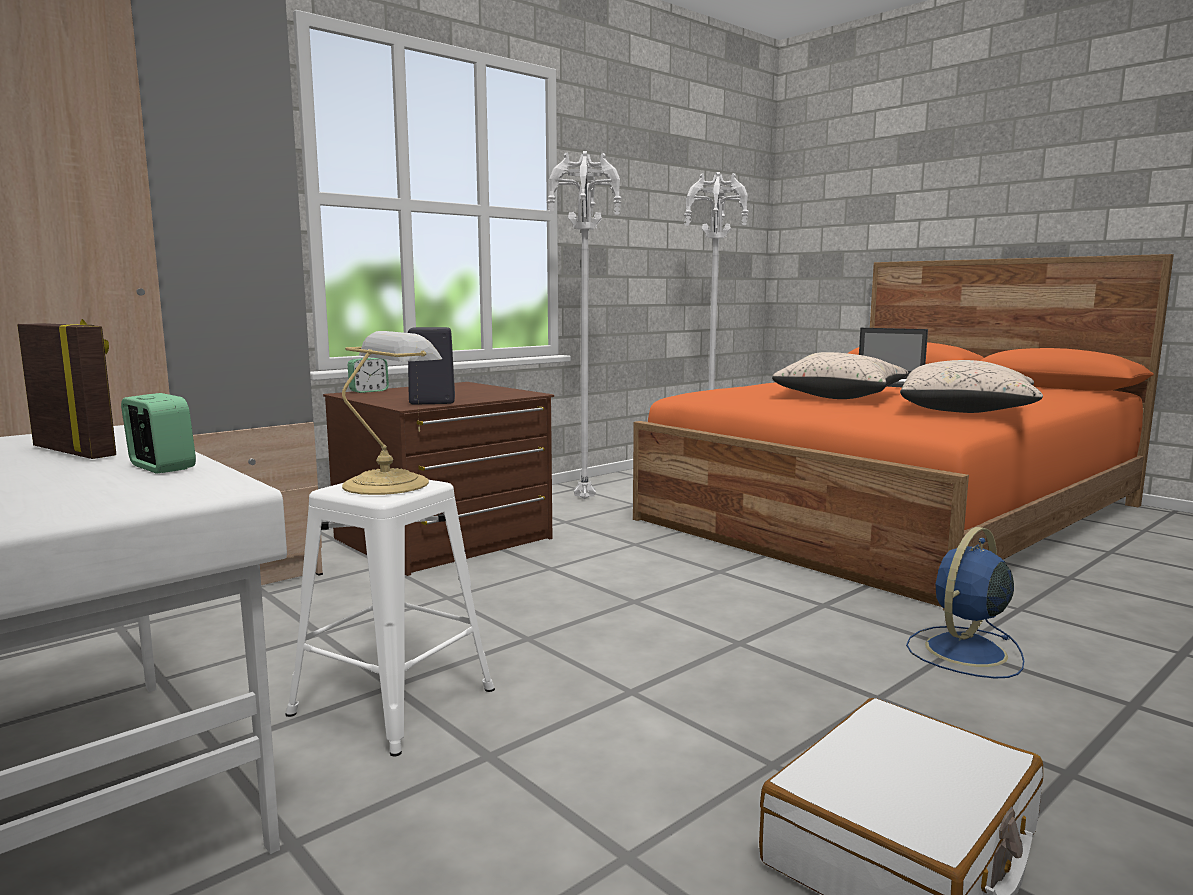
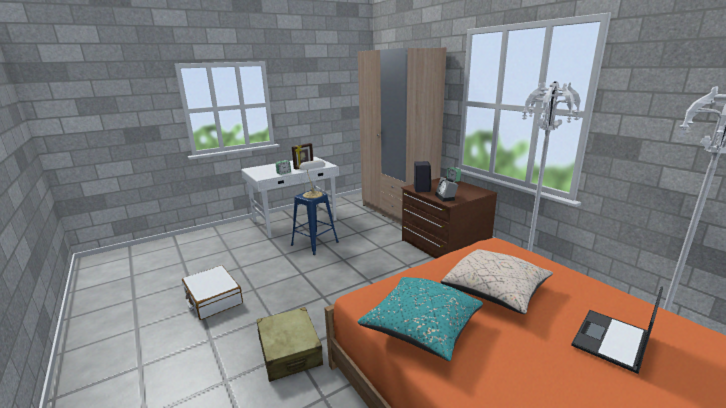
camera: 100 degrees right, 10 degrees up
(396, 701) = (314, 244): white stool -> blue stool
(497, 394) = (446, 197): none -> alarm clock
(964, 652) = (290, 351): blue fan -> beige suitcase
(967, 412) = (421, 328): beige pillow -> turquoise pillow

